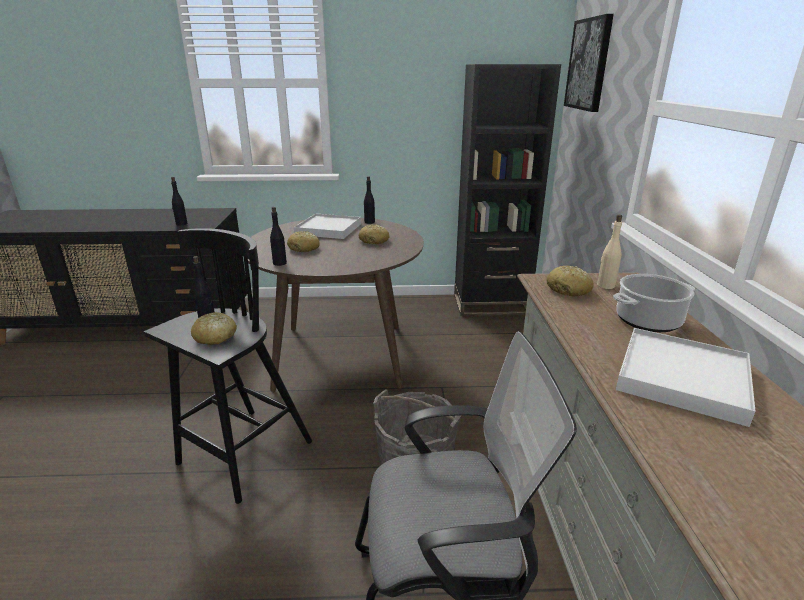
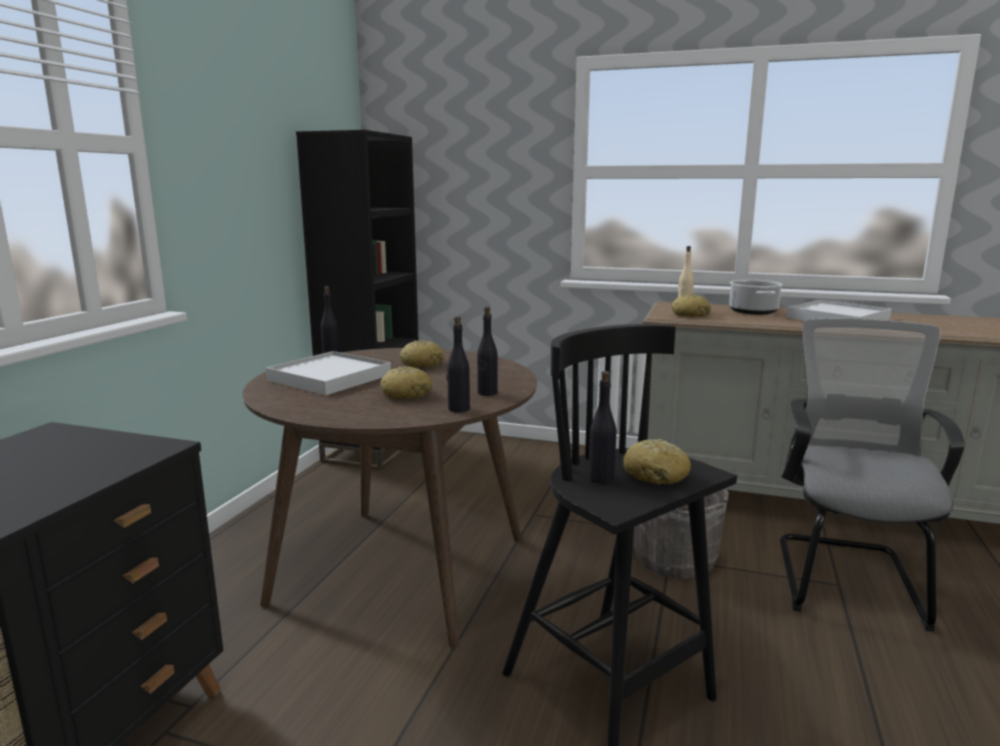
camera: 70 degrees left, 10 degrees down
(181, 224) = (83, 468): black bottle -> black bottle (487, 393)
(588, 64) = (426, 139): picture -> none

